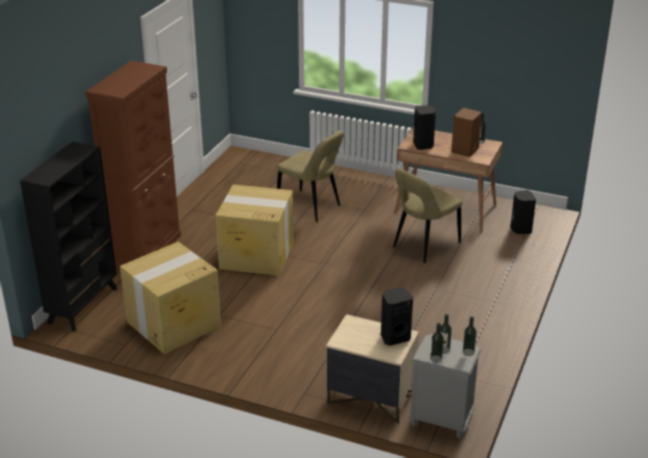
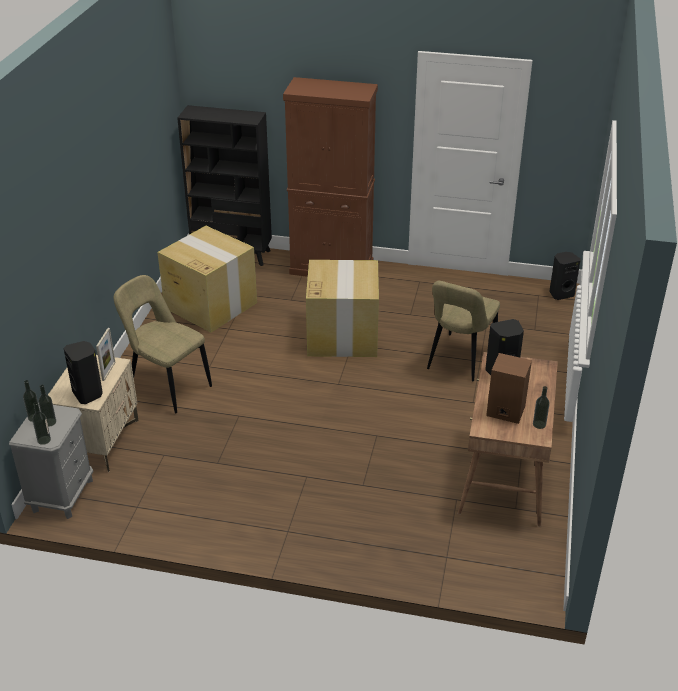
camera: 80 degrees right, 5 degrees up
(362, 326) = (109, 371): none -> picture frame
(424, 246) = (402, 461): beige chair -> beige chair (167, 386)
(520, 229) = (480, 555): black speaker -> black speaker (561, 294)

